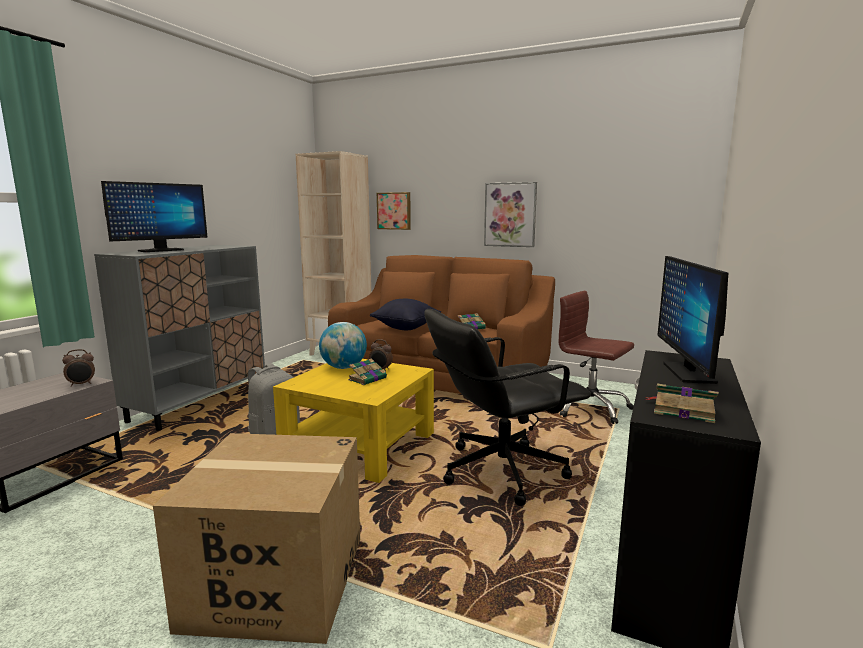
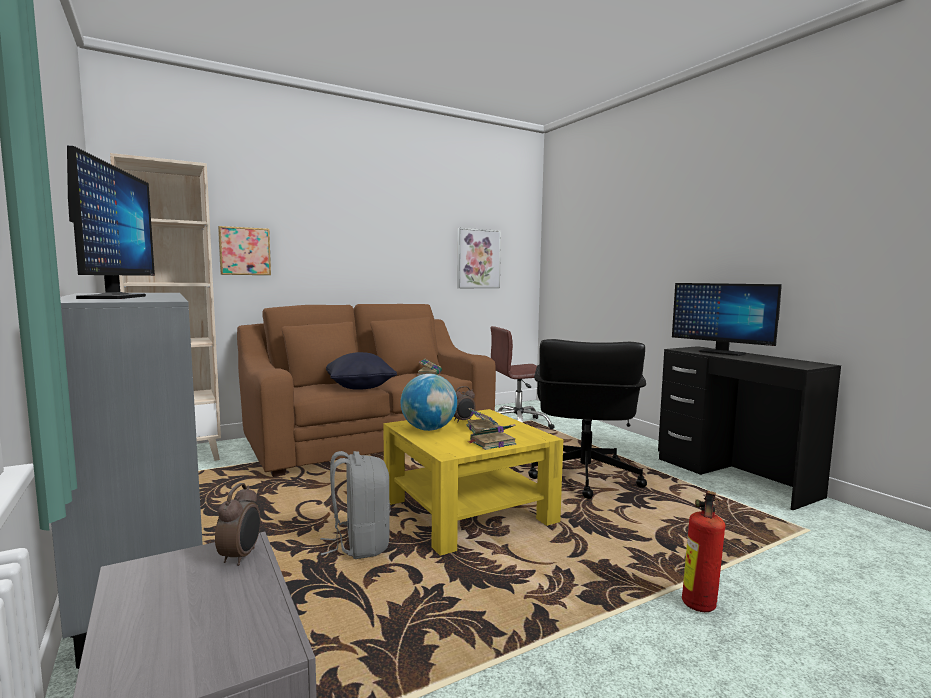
camera: 55 degrees left, 5 degrees down
(276, 582) = (698, 607): cardboard box -> fire extinguisher
(510, 214) = (390, 260): picture -> picture (478, 259)
(681, 410) = (790, 363): book -> book (492, 443)

